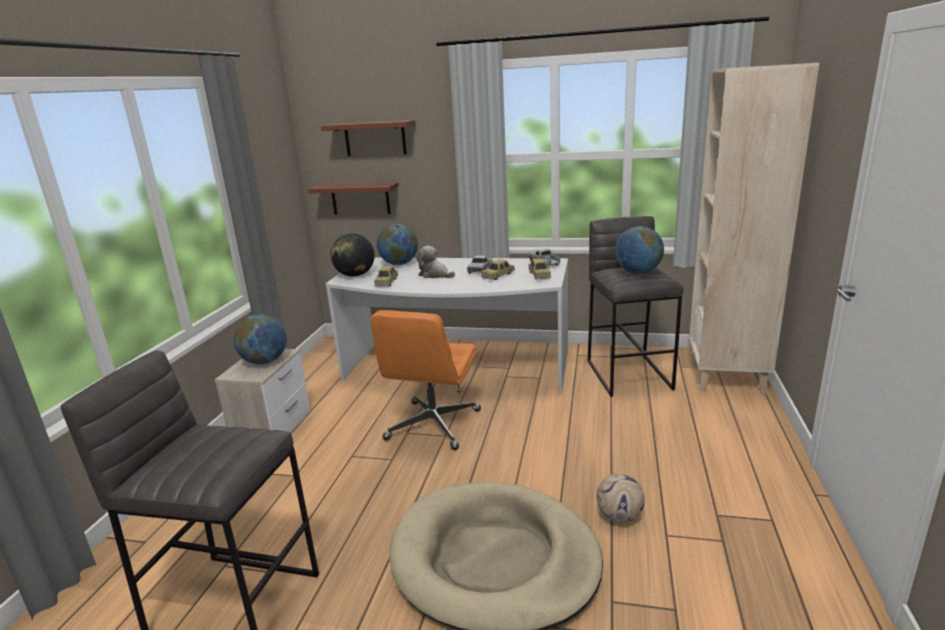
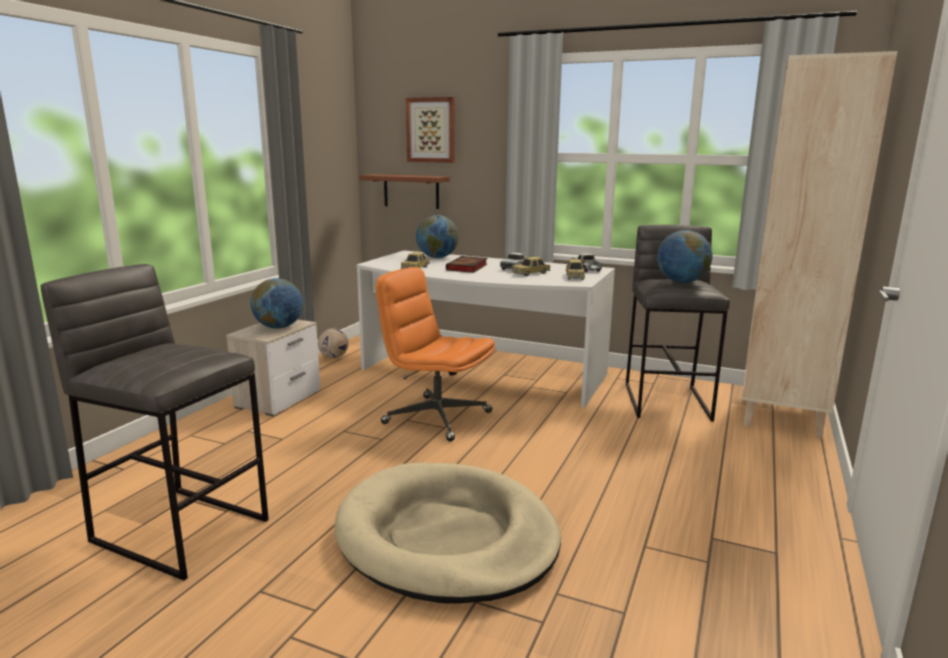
camera: 10 degrees right, 5 degrees down
(355, 275) = (388, 261): globe -> none
(375, 138) = (431, 130): brown shelf -> picture
(433, 426) = (436, 417): orange office chair -> orange office chair turned 90 degrees clockwise
(435, 275) = (467, 268): plush toy -> book
(619, 517) = (598, 522): football -> football (333, 357)

